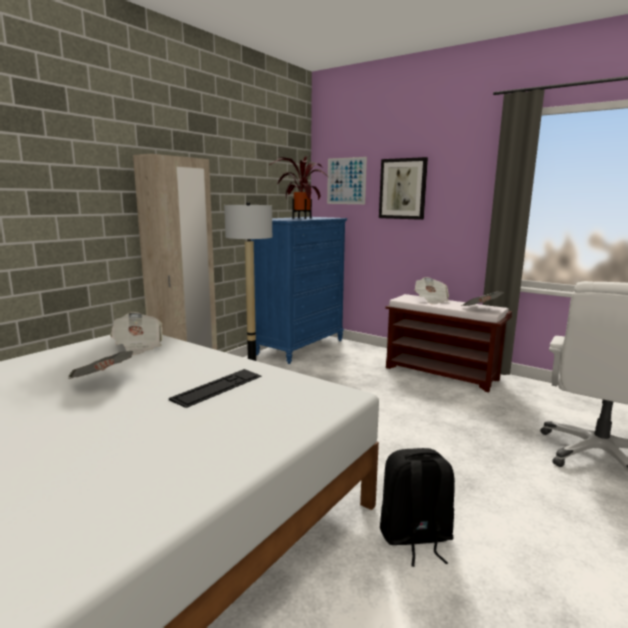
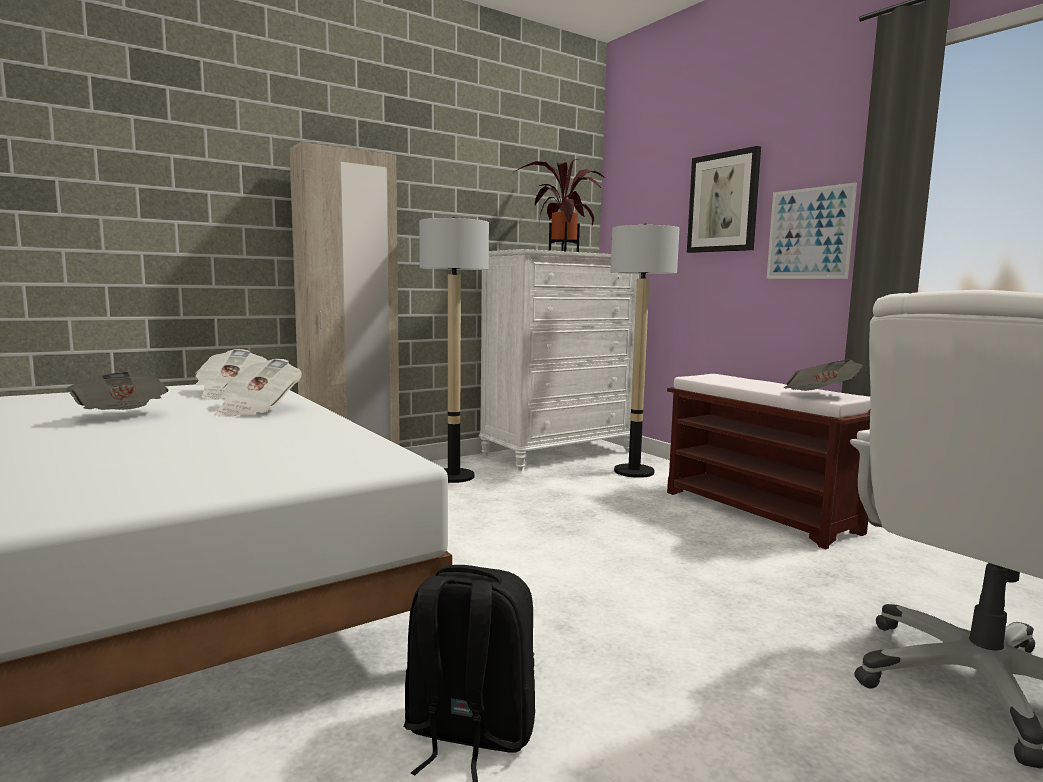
camera: 20 degrees right, 5 degrees down
(218, 387) = (238, 435): keyboard -> none
(300, 347) = (557, 453): blue dresser -> white dresser
(346, 181) = (645, 199): picture -> picture (809, 233)
(355, 355) = (633, 471): none -> floor lamp
(431, 300) = (745, 381): newspaper -> newspaper (257, 410)

